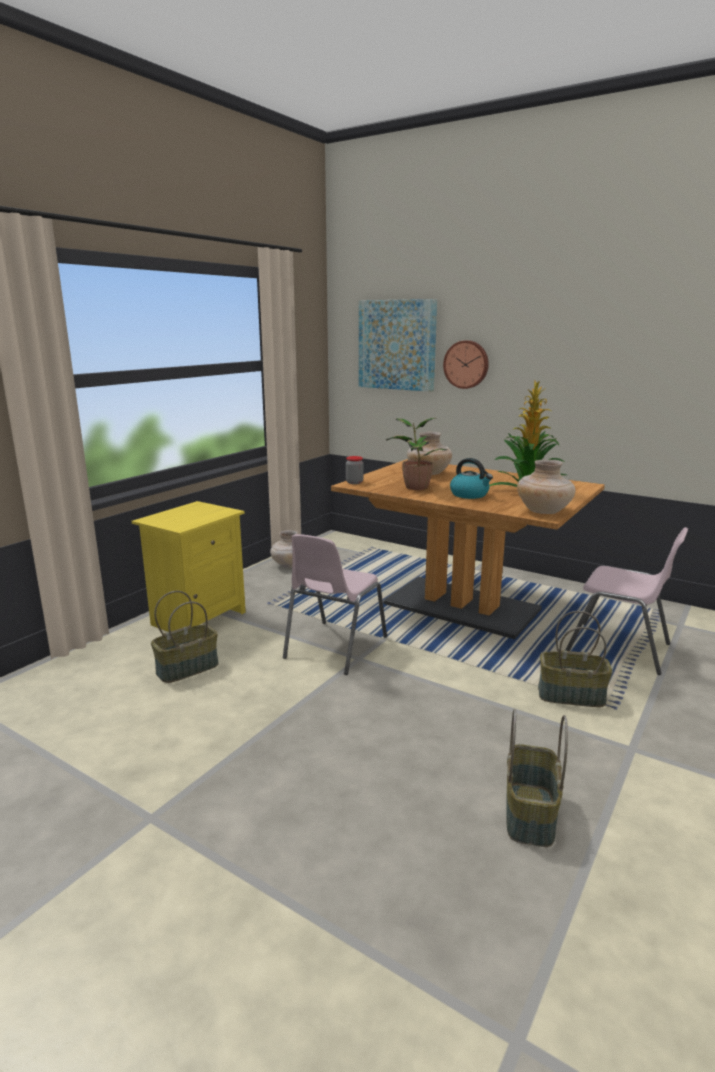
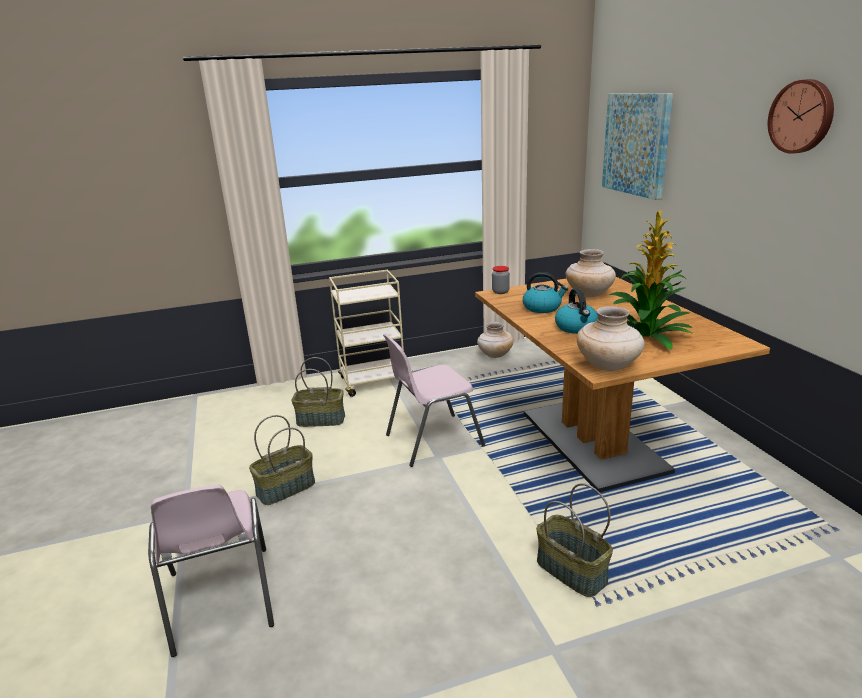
camera: 40 degrees right, 5 degrees up
(197, 618) = (373, 382): yellow nightstand -> beige cart
(415, 487) = (542, 308): potted plant -> kettle
(466, 364) = (691, 172): wall clock -> wall clock (802, 116)
(531, 815) = (383, 648): basket -> basket (285, 489)
(620, 648) = (704, 549): pink chair -> pink chair (221, 600)

